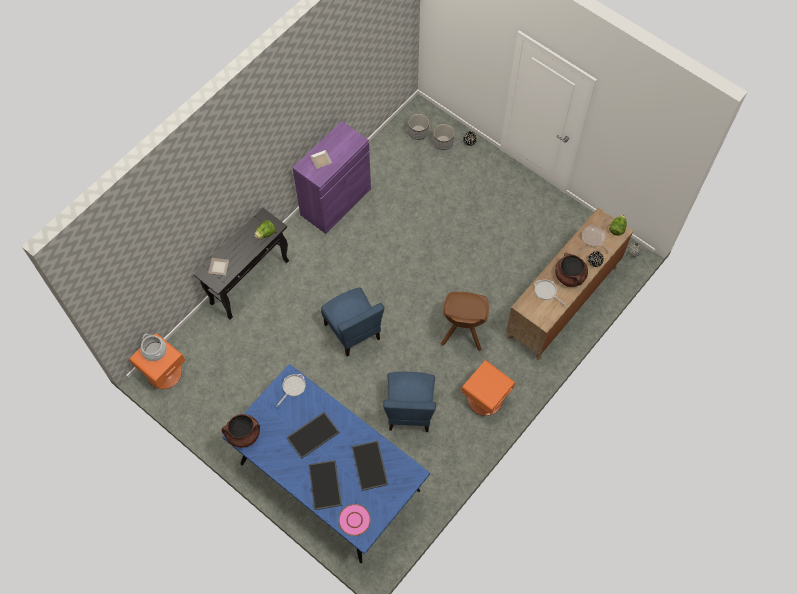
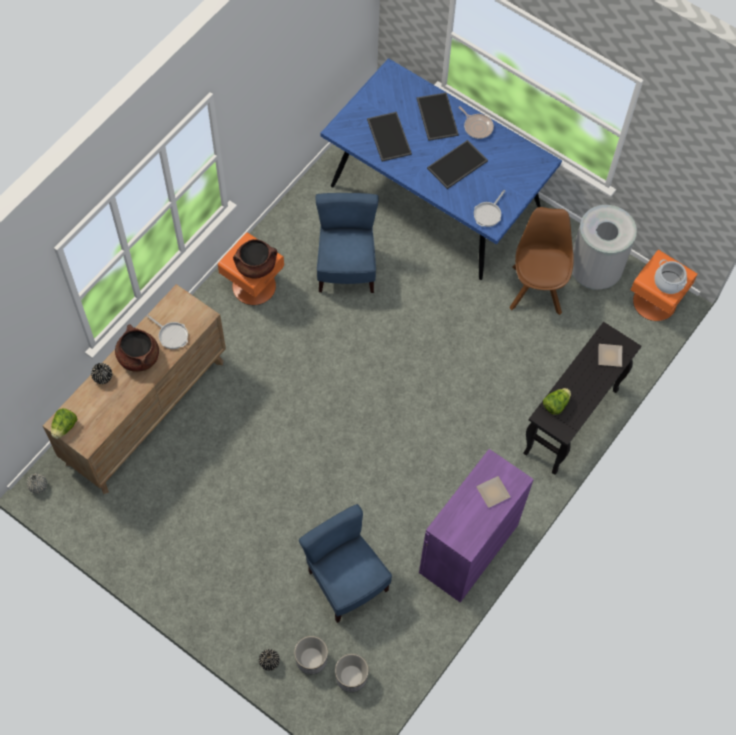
camera: 175 degrees right, 0 degrees up
(206, 401) = (594, 271): none -> grey trash can
(243, 434) = (537, 162): brown cooking pot -> brown cooking pot (256, 266)
(353, 331) = (424, 361): blue chair -> blue chair (346, 582)
(354, 520) = (401, 86): pink plate -> none
(462, 331) = (281, 367): brown chair -> brown chair (537, 287)
(594, 238) = (99, 411): frying pan -> frying pan (477, 127)

